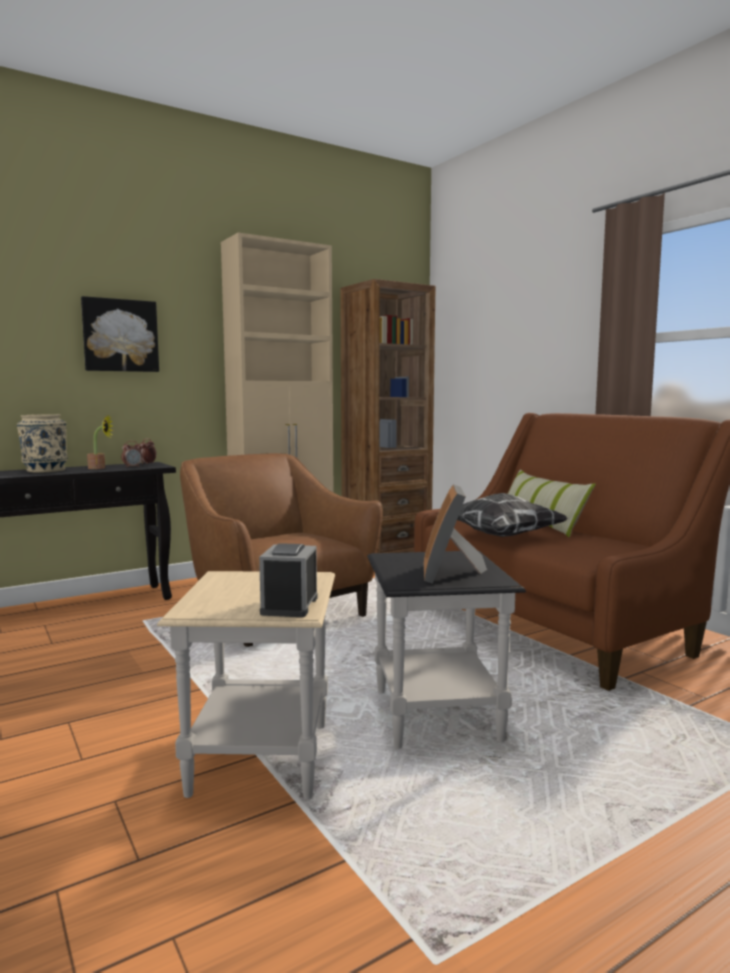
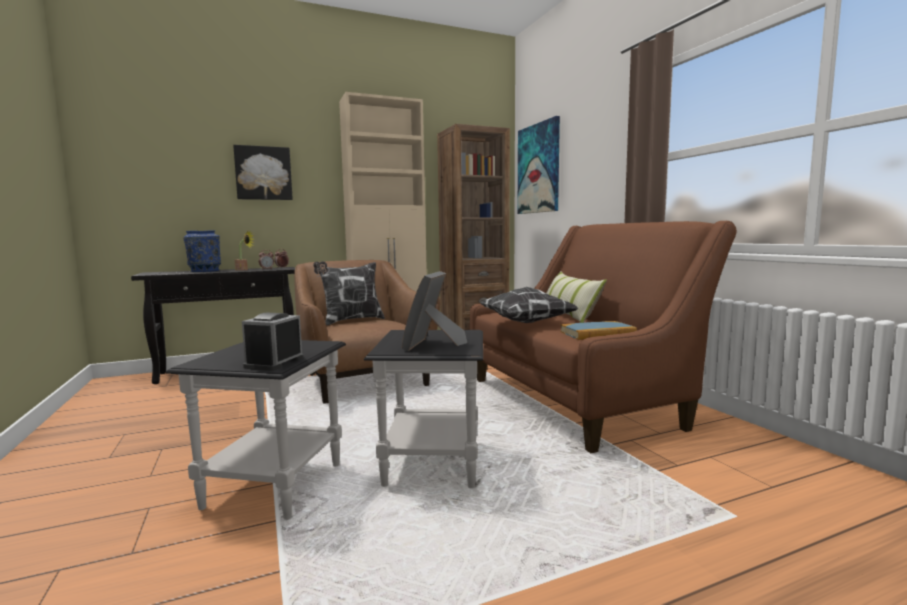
camera: 10 degrees right, 0 degrees up
(44, 470) = (204, 271): beige vase -> blue vase
(259, 535) = (351, 320): none -> pillow
(260, 757) = (275, 484): beige side table -> black side table
(466, 336) = (538, 168): none -> picture
(598, 550) = (597, 334): none -> book

